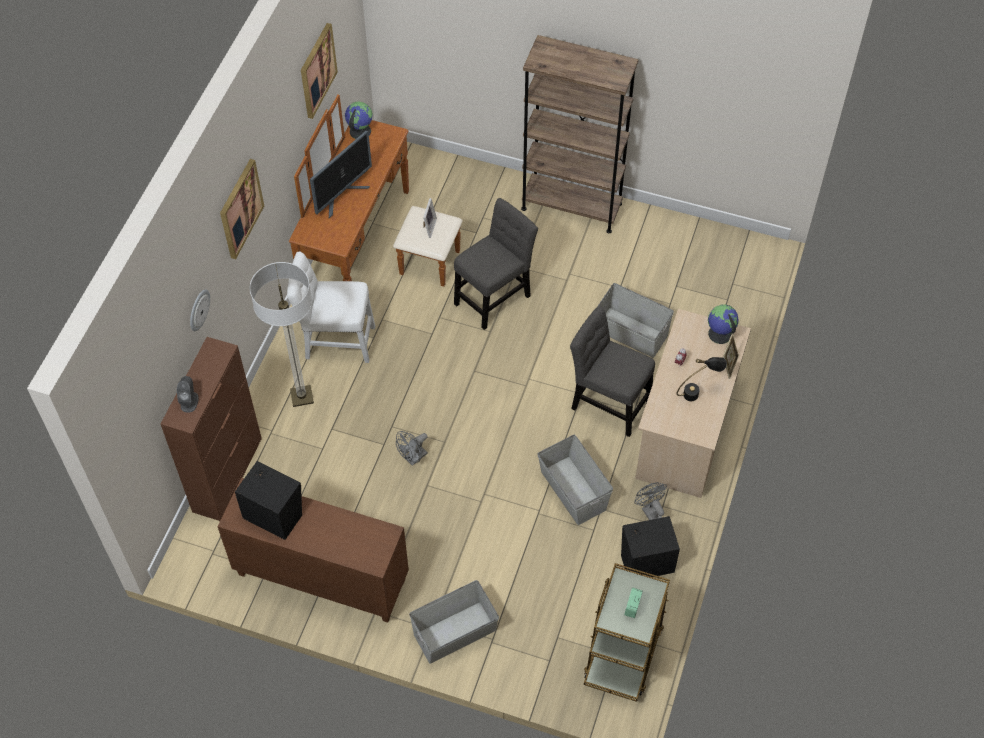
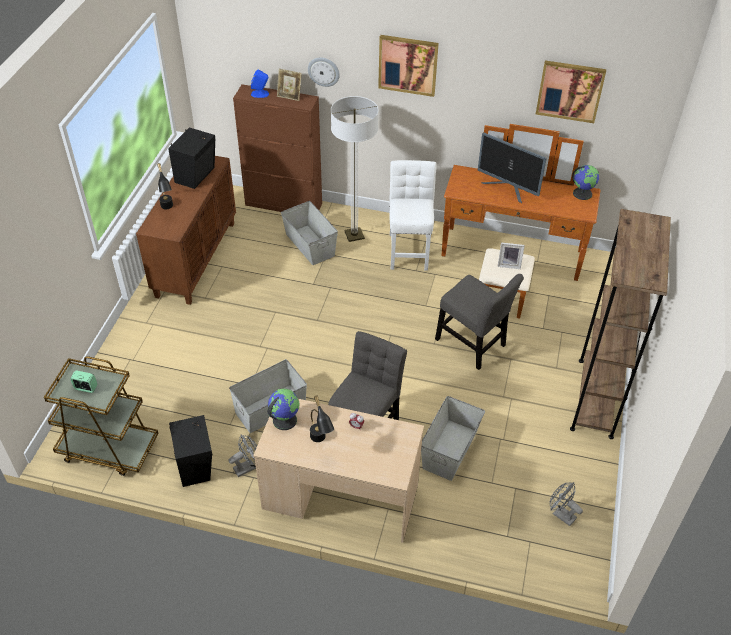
camera: 85 degrees right, 10 degrees down
(189, 401) = (260, 94): grey speaker -> blue speaker
(339, 544) = (168, 209): none -> black table lamp
(413, 458) = (300, 302): grey fan -> grey fan (561, 514)
(454, 632) = (142, 336): grey storage box -> grey storage box (310, 244)
(719, 334) = (395, 461): globe -> globe (284, 420)
(728, 365) = (356, 469): picture frame -> picture frame (289, 96)

